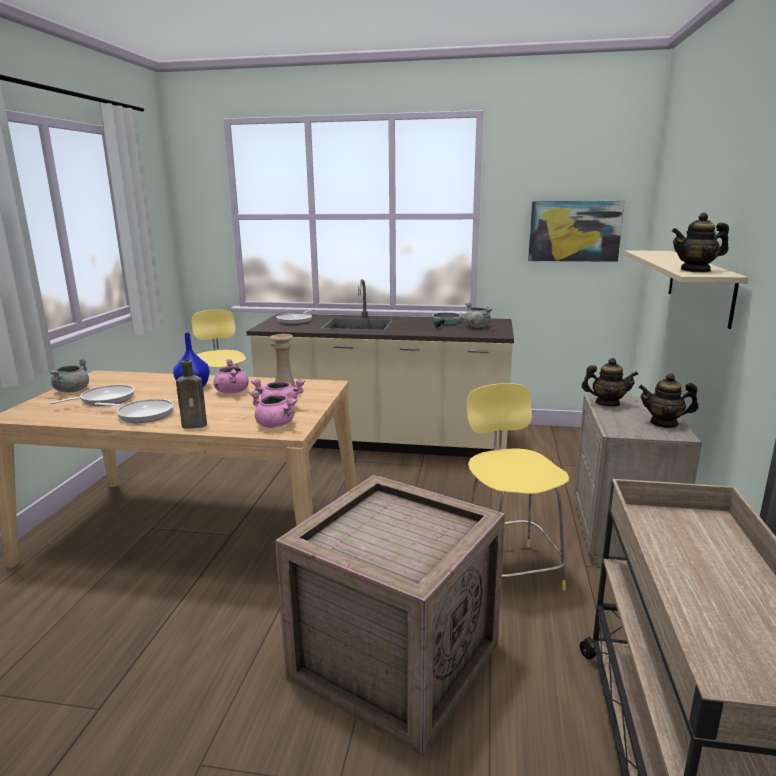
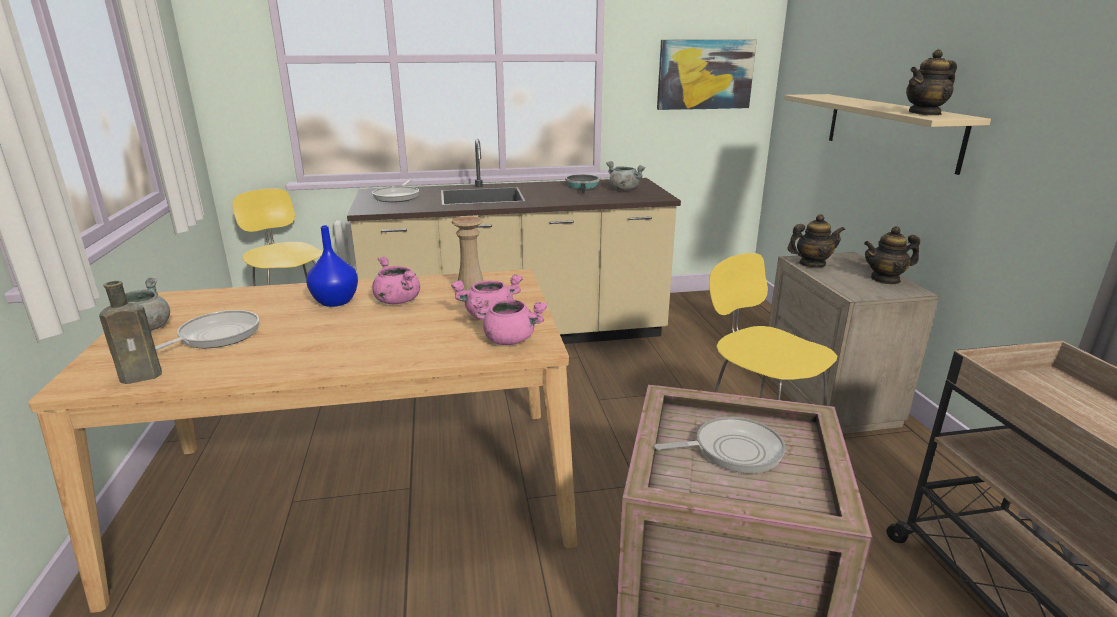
camera: 20 degrees left, 5 degrees up
(142, 414) = (302, 351): frying pan -> frying pan (732, 450)
(196, 425) = (401, 356): brown bottle -> brown bottle (144, 376)

